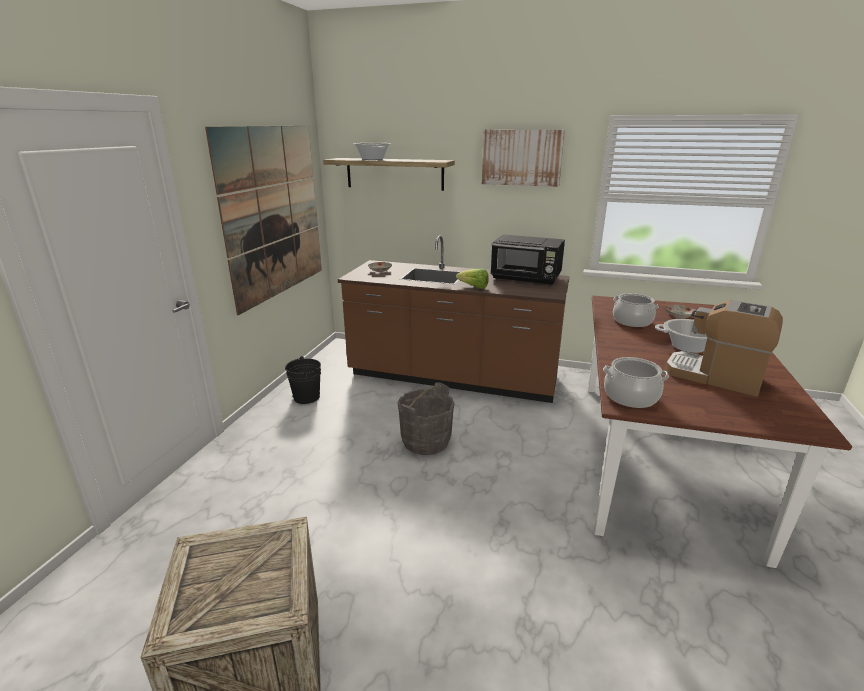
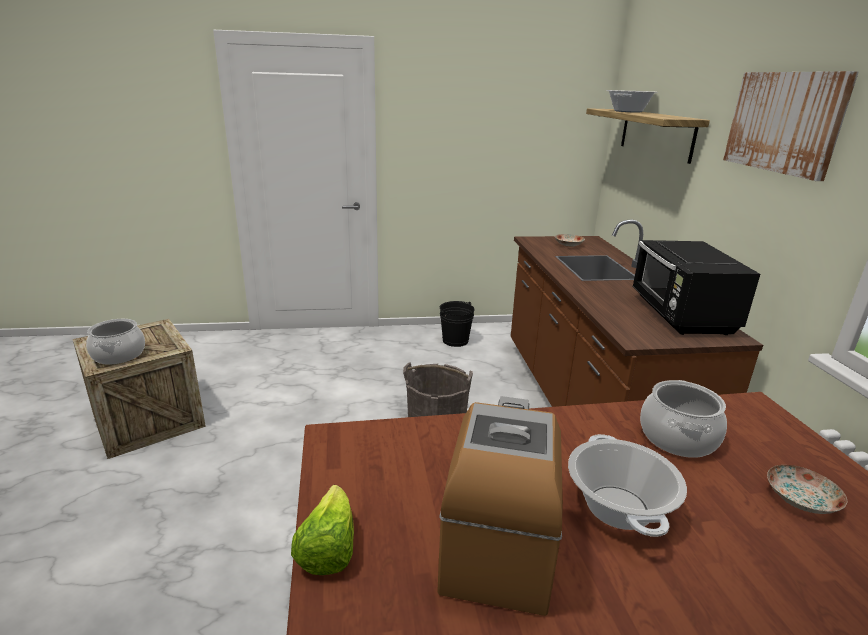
camera: 65 degrees right, 0 degrees up
(273, 213) = (502, 156): picture -> none
(474, 287) = (584, 291): lettuce -> lettuce (328, 550)
(630, 397) = (361, 443): cooking pot -> cooking pot (118, 355)

